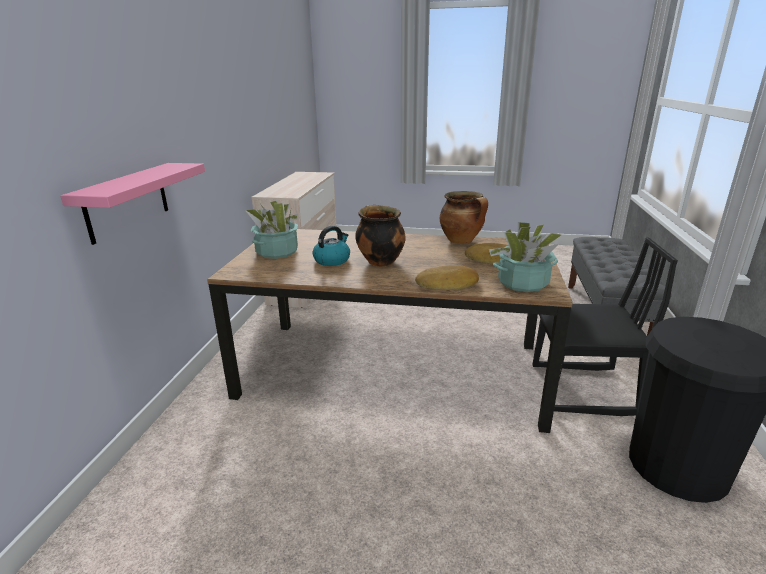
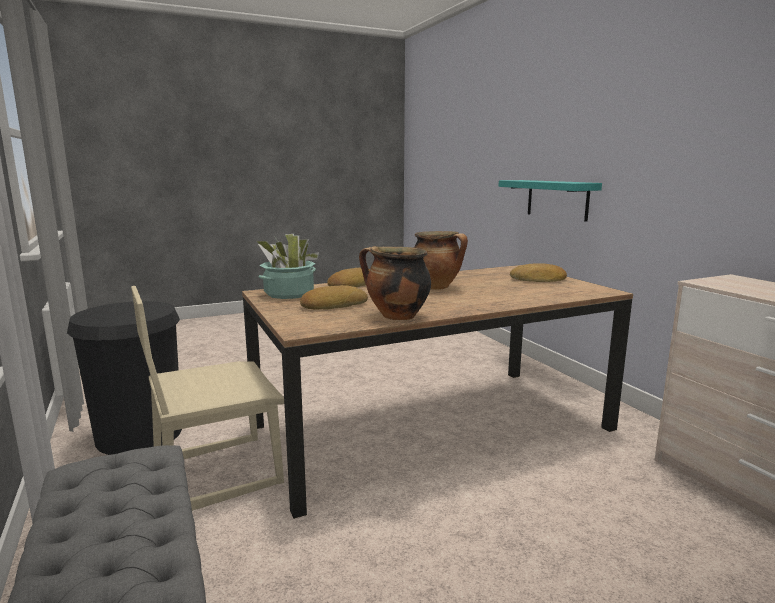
camera: 145 degrees right, 10 degrees down
(127, 201) = (557, 199): pink shelf -> turquoise shelf
(277, 252) = (538, 279): potted plant -> bread
(332, 260) = (478, 282): kettle -> none
(582, 390) = (217, 472): black chair -> beige chair

